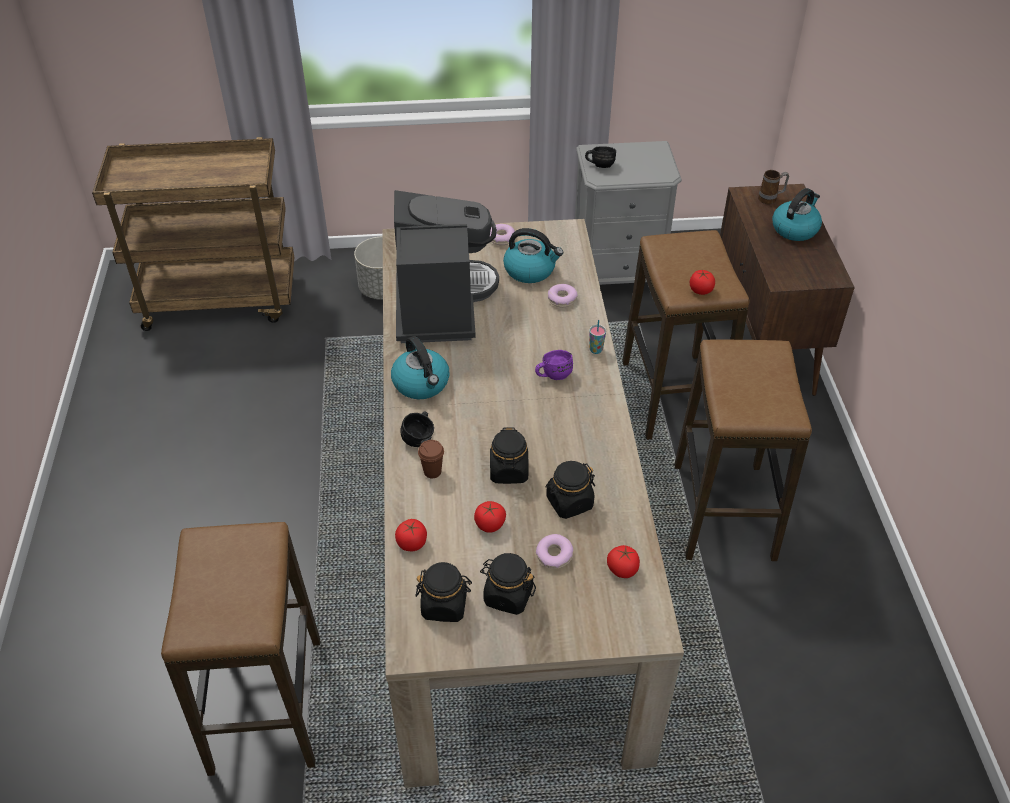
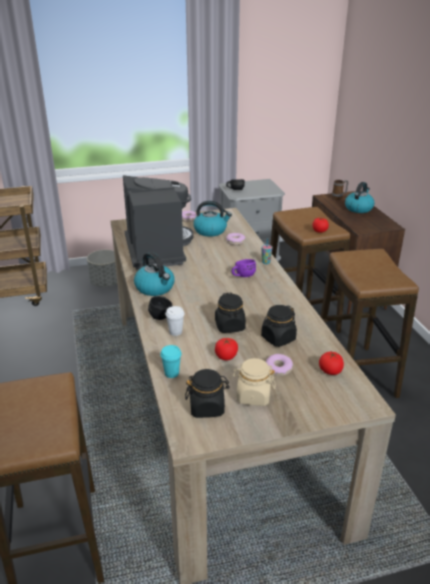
camera: 10 degrees left, 15 degrees down
(412, 543) = (171, 373): tomato -> turquoise cup
(432, 471) = (175, 332): brown cup -> white cup
(507, 596) = (253, 396): black jar -> beige jar

